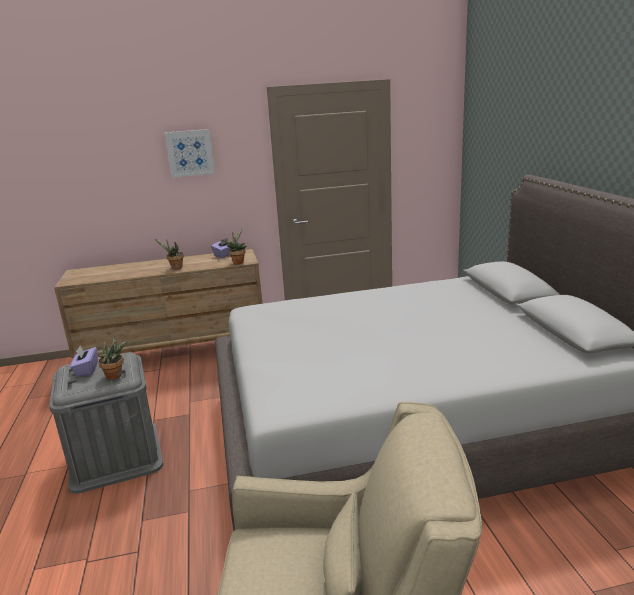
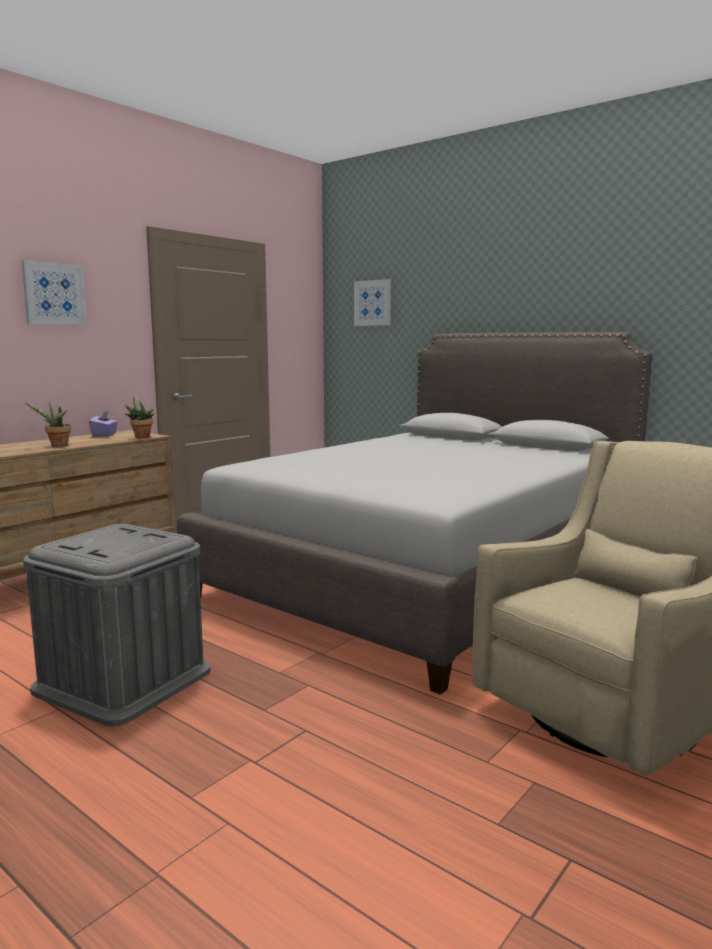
camera: 40 degrees left, 10 degrees down
(86, 370) = (91, 541): purple tissue box -> none
(116, 376) = (151, 537): potted plant -> none
(492, 131) = (373, 303): none -> picture

